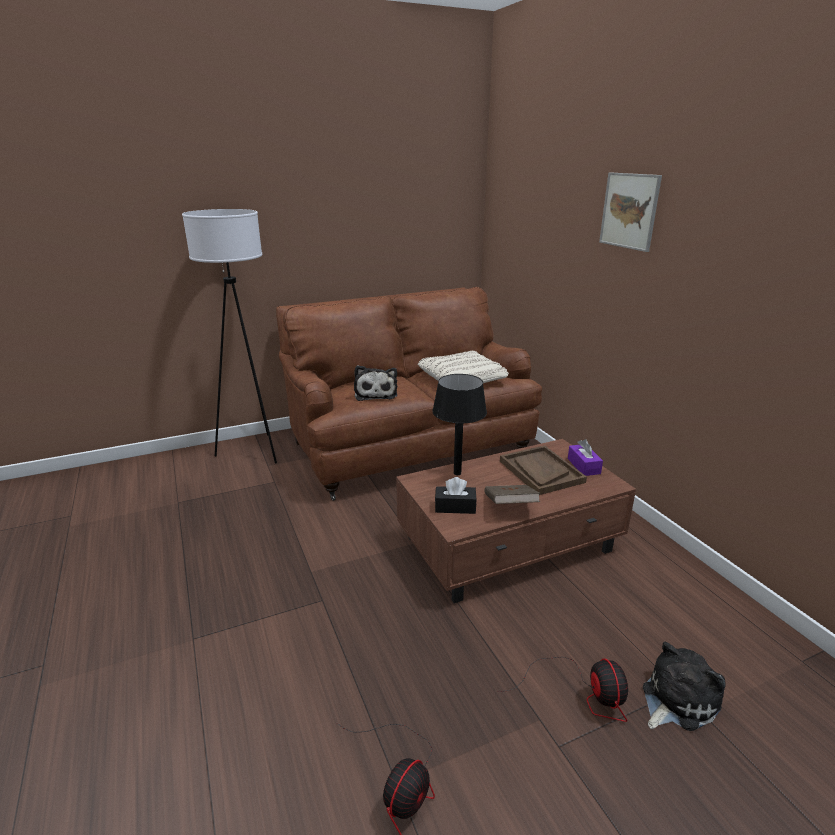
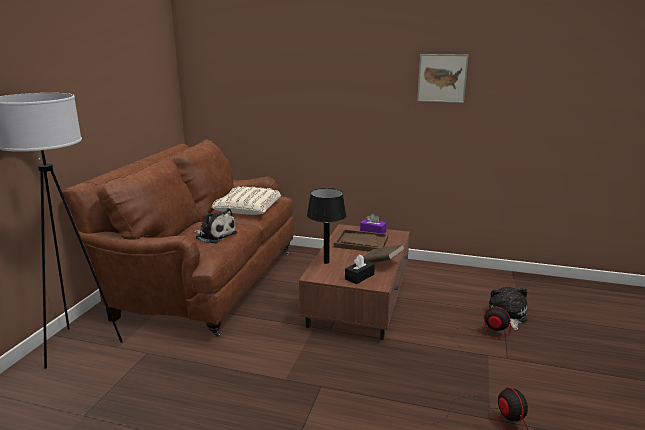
camera: 50 degrees left, 5 degrees down
(629, 211) = (341, 68): picture -> picture (442, 78)

